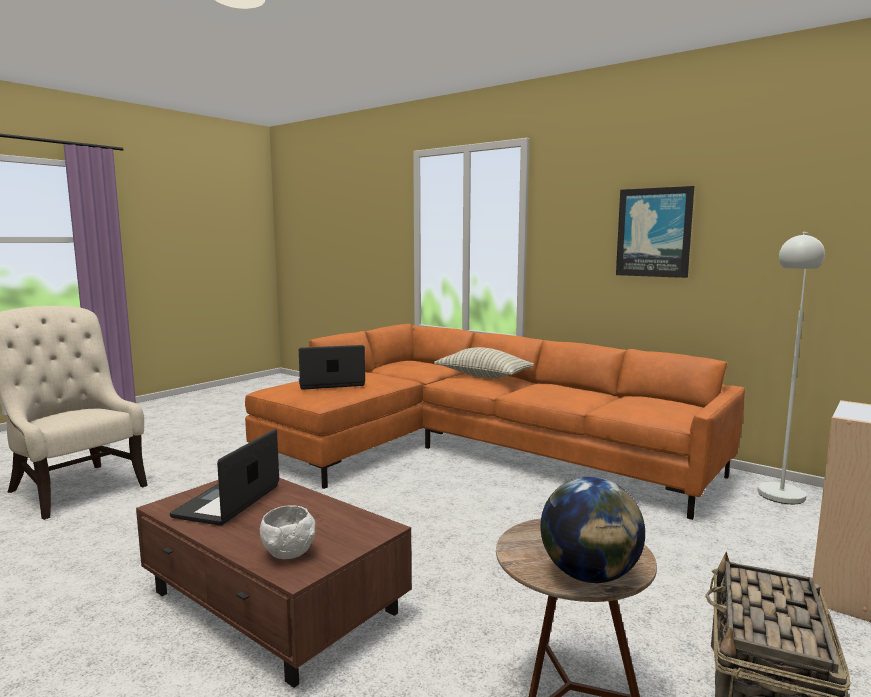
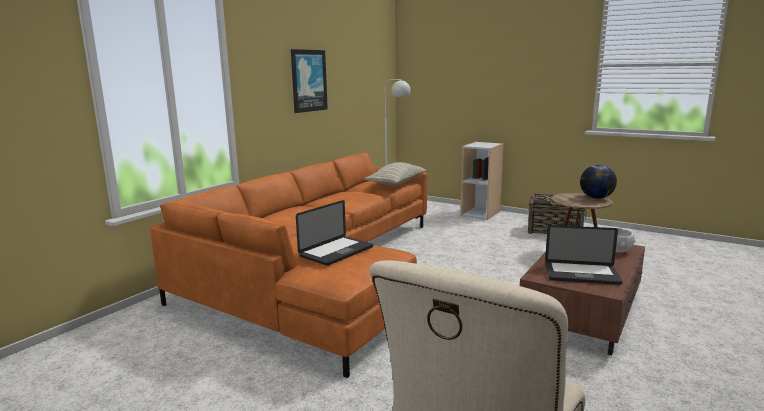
camera: 95 degrees left, 5 degrees up
(331, 383) = (336, 252): laptop -> laptop turned 120 degrees counterclockwise
(483, 376) = (297, 212): pillow -> pillow (396, 183)

